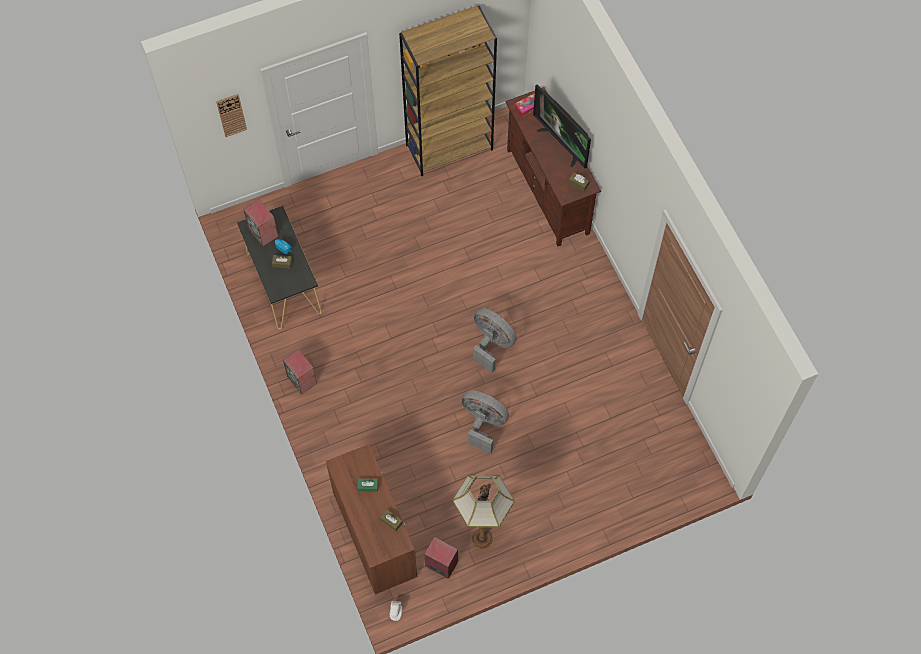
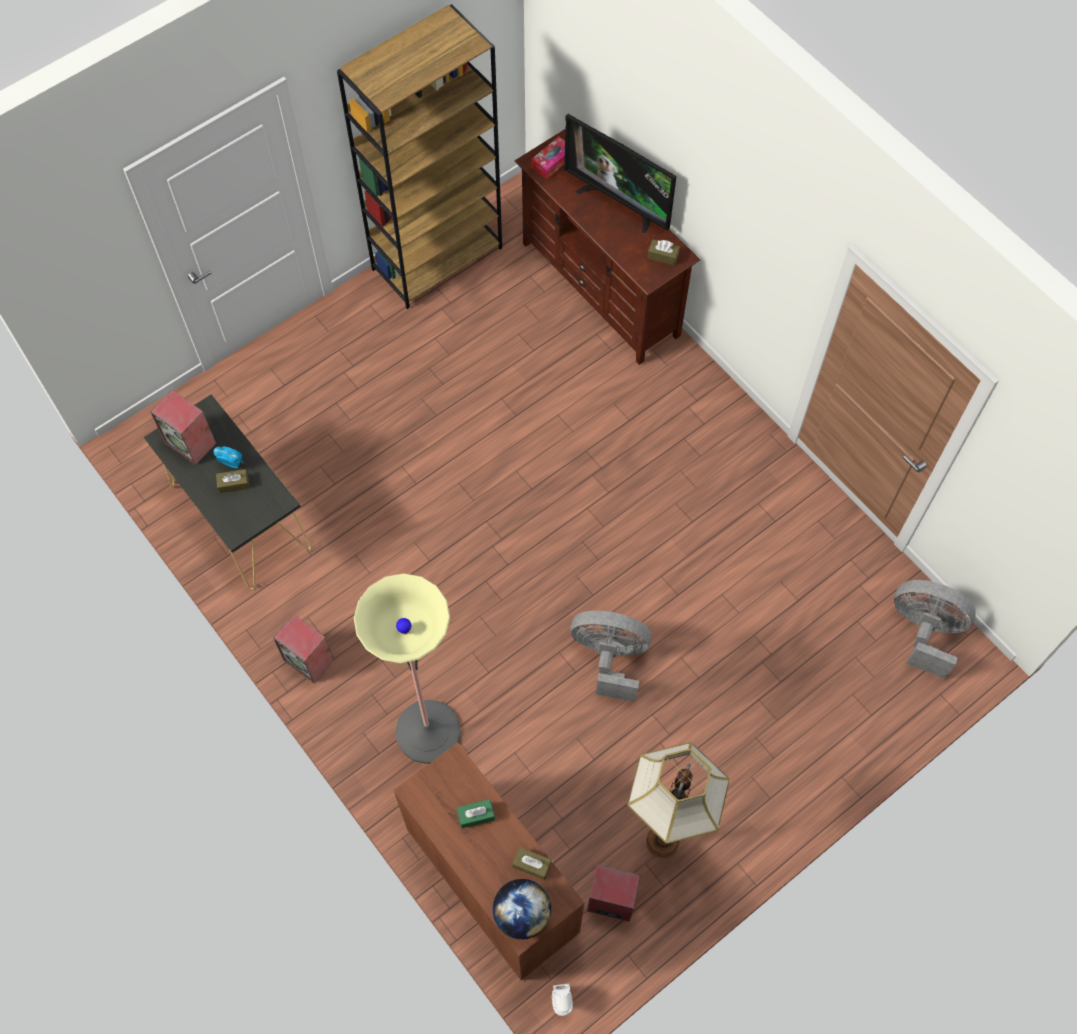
camera: 15 degrees left, 0 degrees up
(231, 115) = (93, 261): wall clock -> none
(361, 440) = (428, 731): none -> floor lamp
(378, 546) = (522, 914): none -> globe
(491, 344) = (586, 532): grey fan -> grey fan (924, 631)

